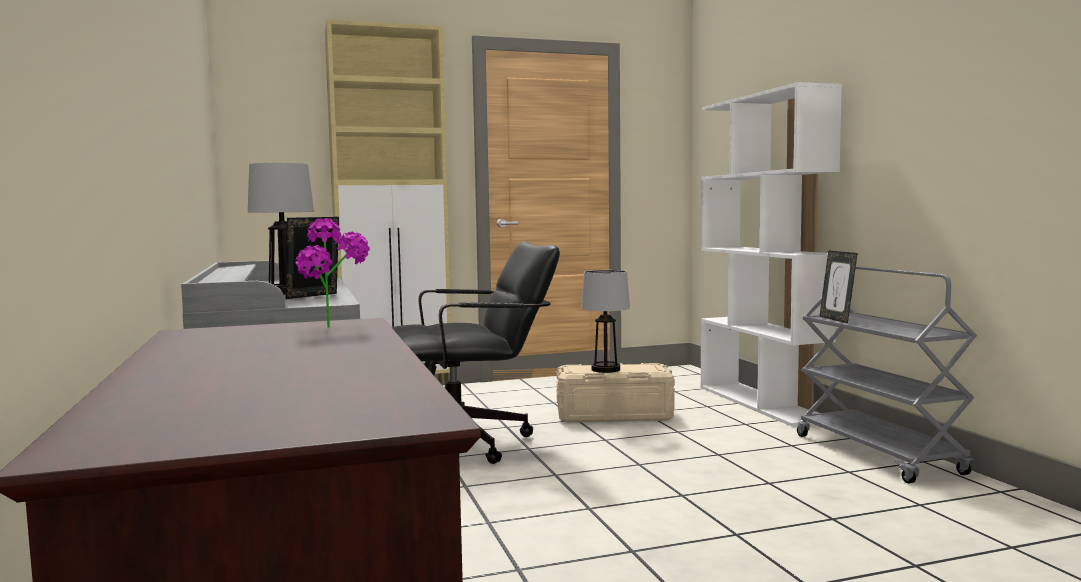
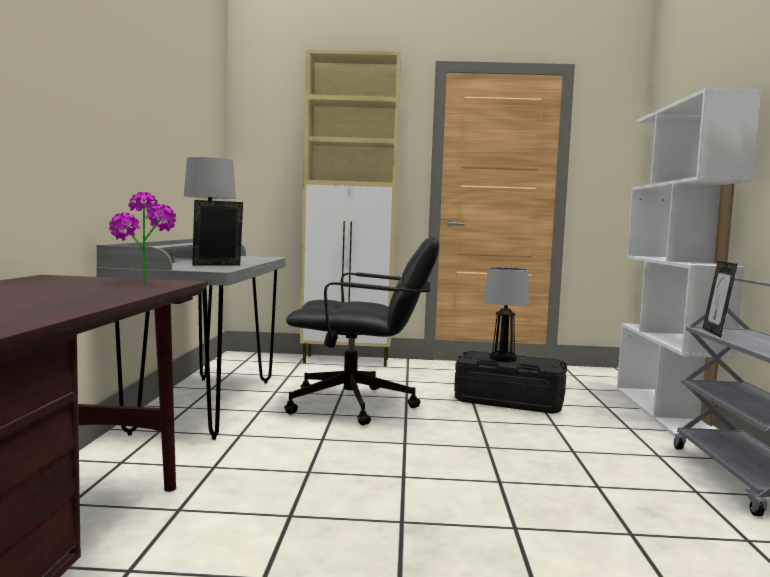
camera: 20 degrees right, 0 degrees up
(613, 415) = (509, 401): beige storage box -> black storage box

